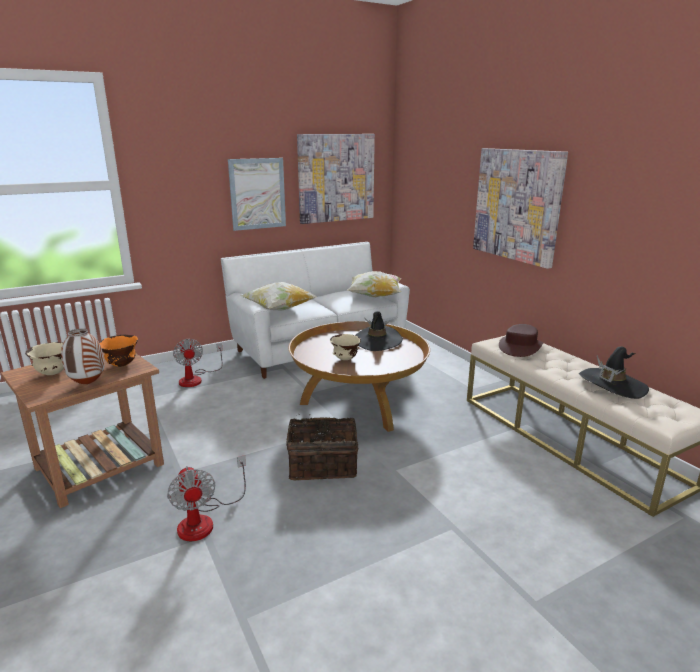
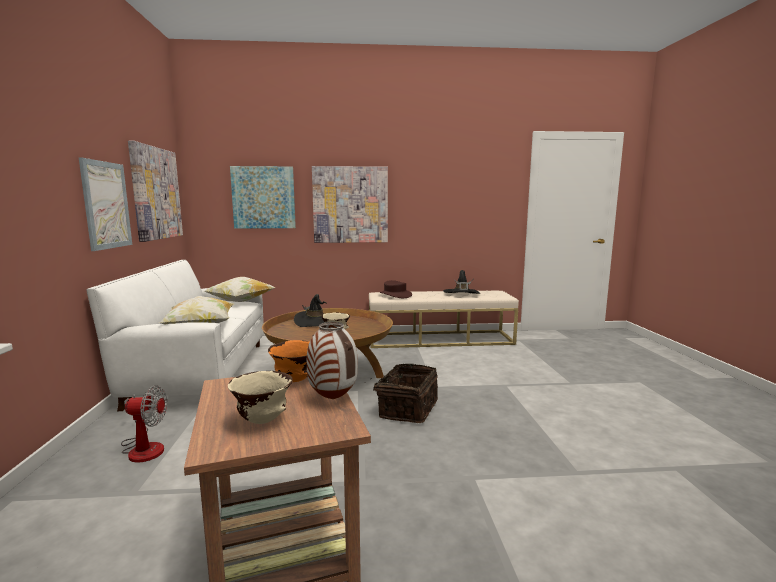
camera: 65 degrees left, 10 degrees down
(205, 520) = (450, 475): fan -> none
(442, 184) = (263, 197): none -> picture

